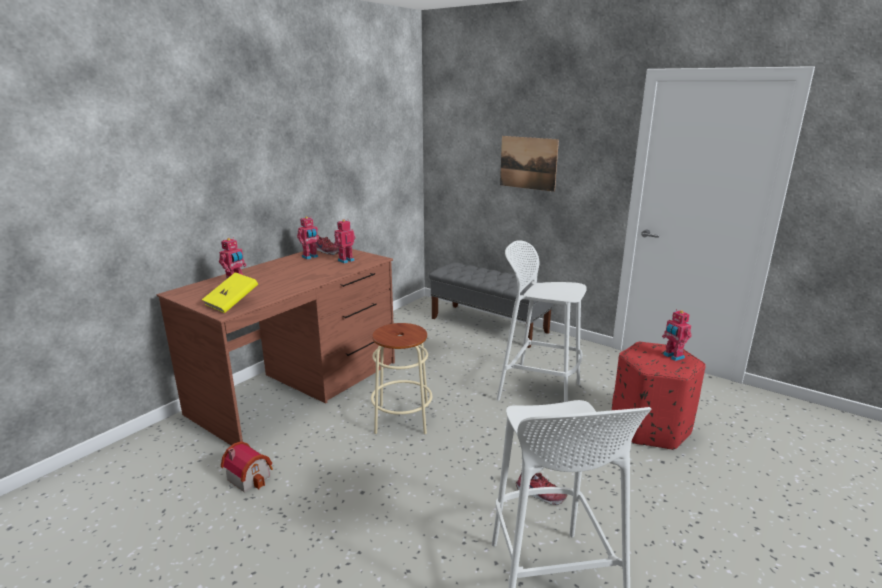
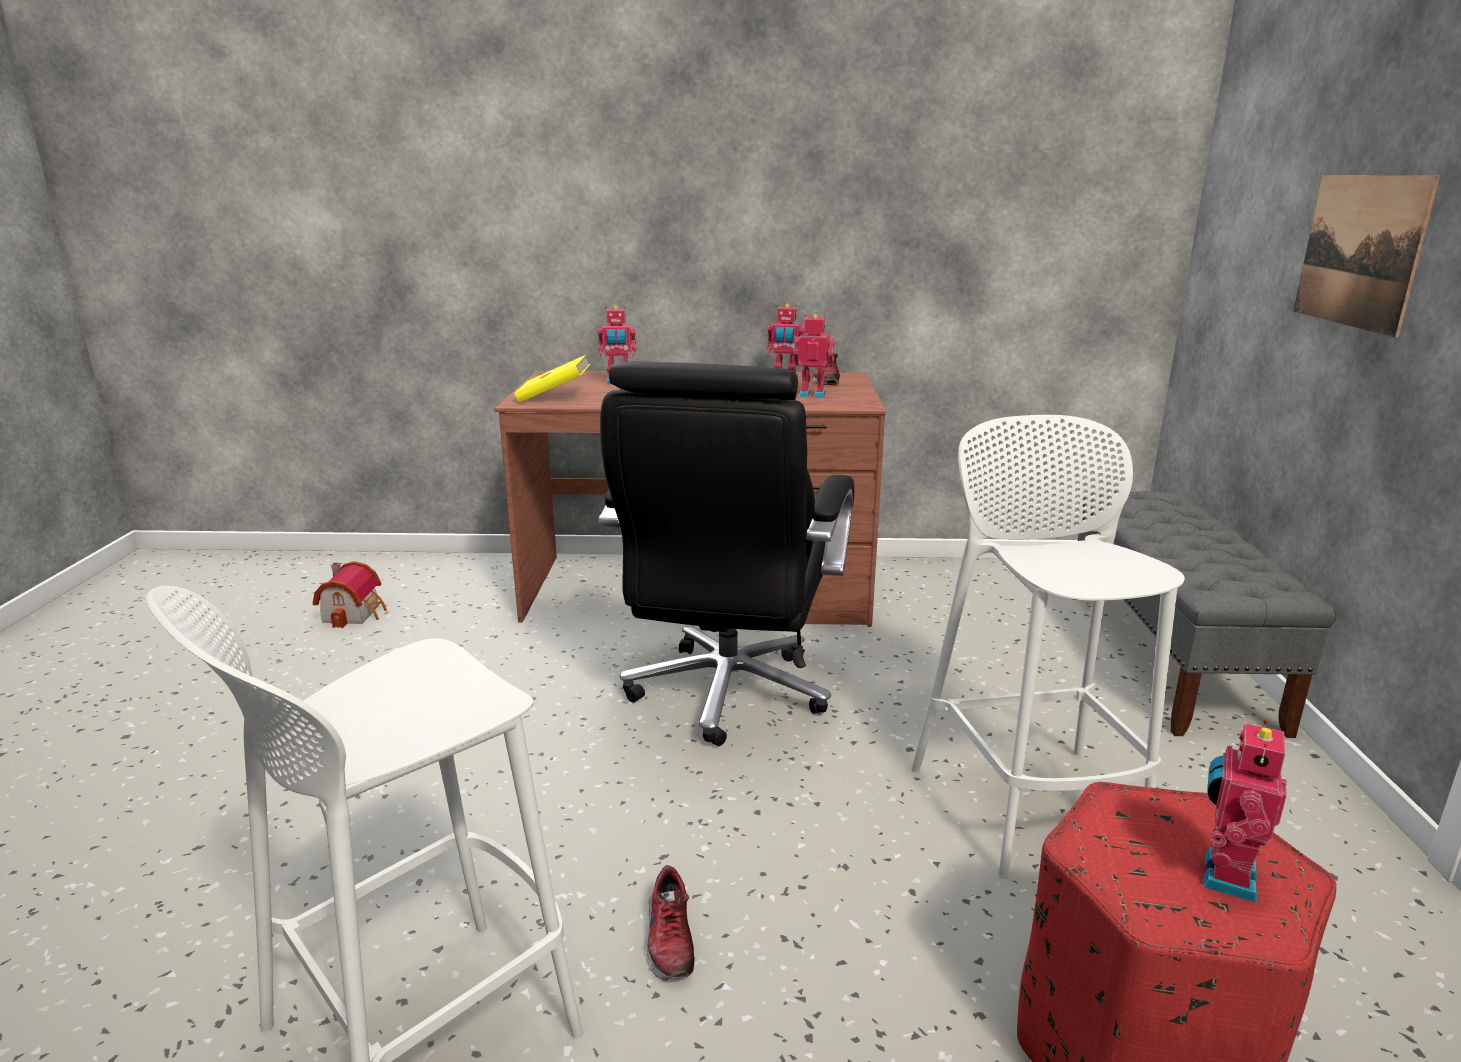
camera: 55 degrees right, 0 degrees up
(250, 476) = (477, 649): toy house -> toy house (355, 613)
(402, 419) = (726, 699): beige stool -> black office chair

